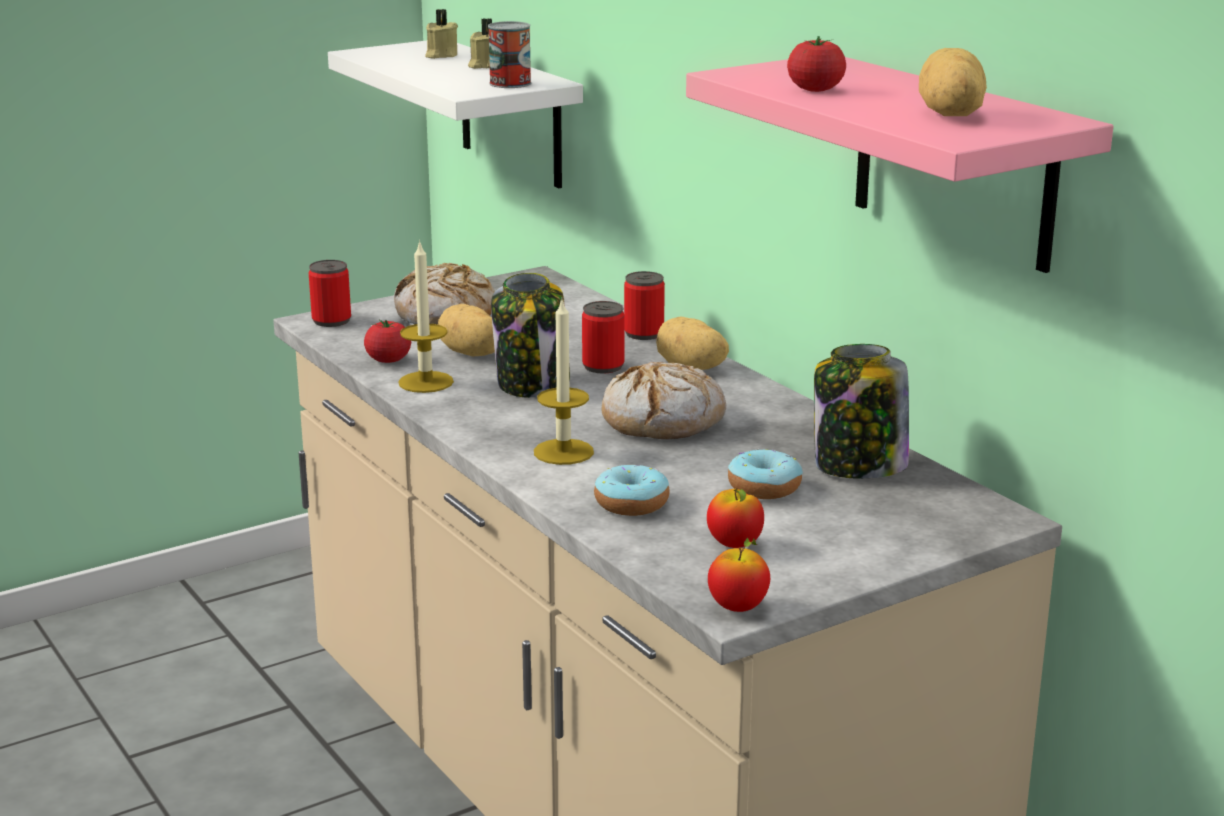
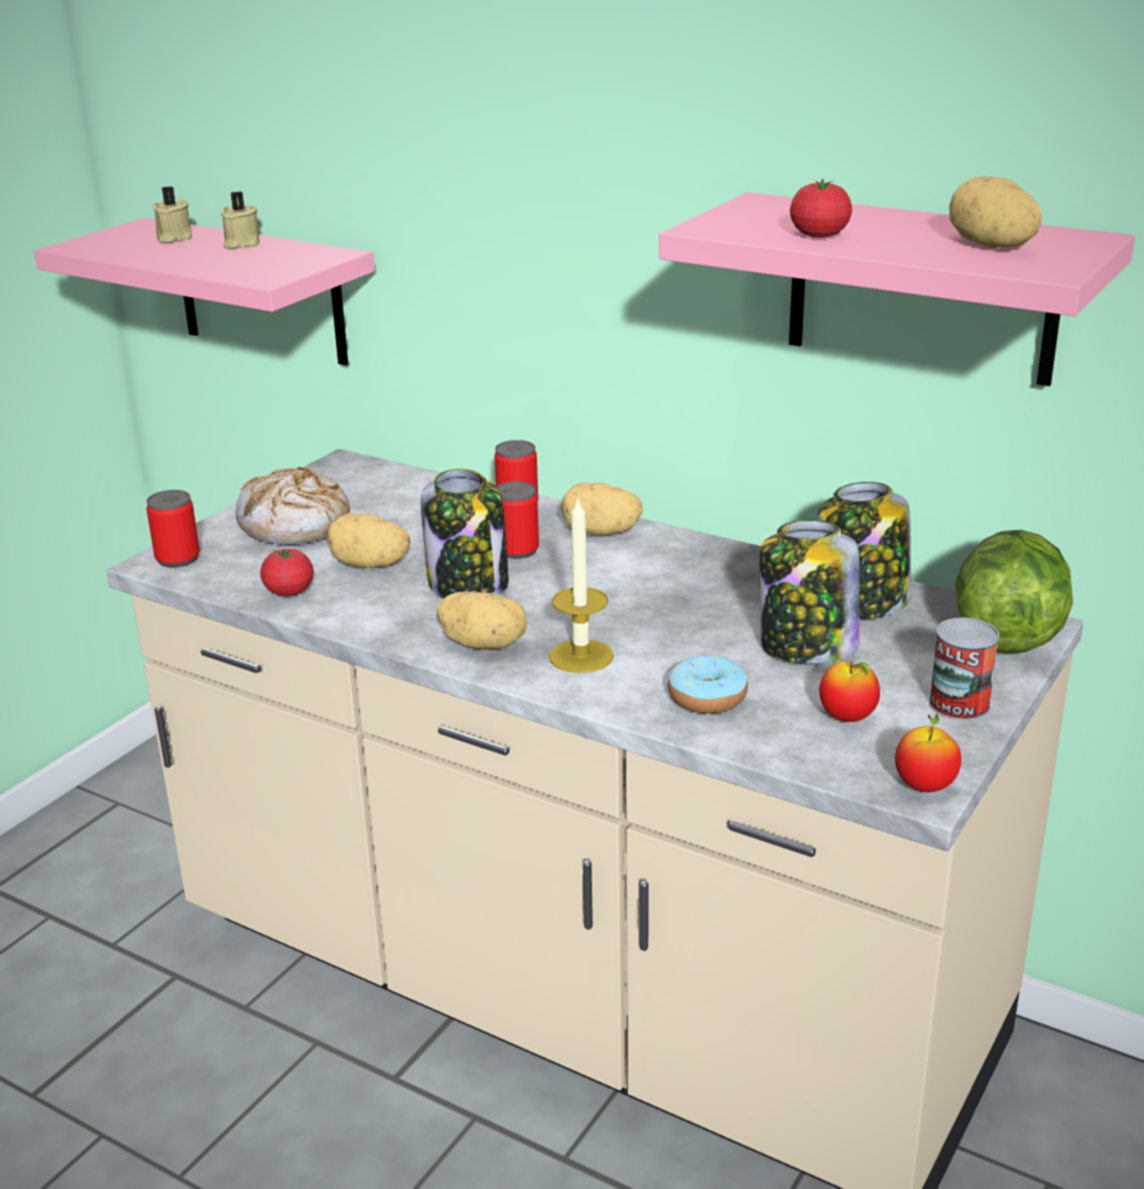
camera: 25 degrees left, 5 degrees up
(426, 382) = (357, 609): candle -> none
(496, 427) = (484, 644): none -> potato
(510, 83) = (298, 261): can -> can (959, 704)
(510, 113) = (260, 291): white shelf -> pink shelf
(663, 420) = (637, 596): bread -> none
(764, 487) = (806, 647): donut -> jar
(966, 520) = (1007, 636): none -> lettuce

